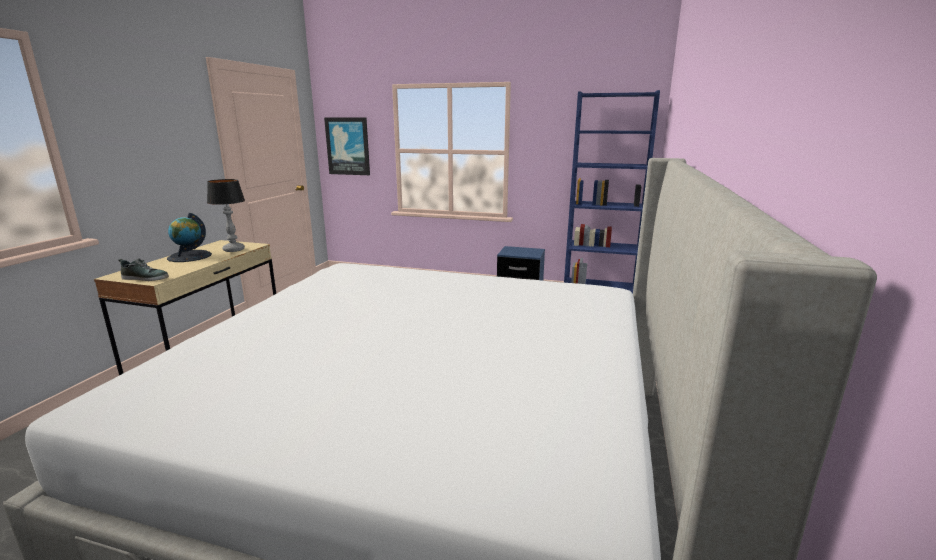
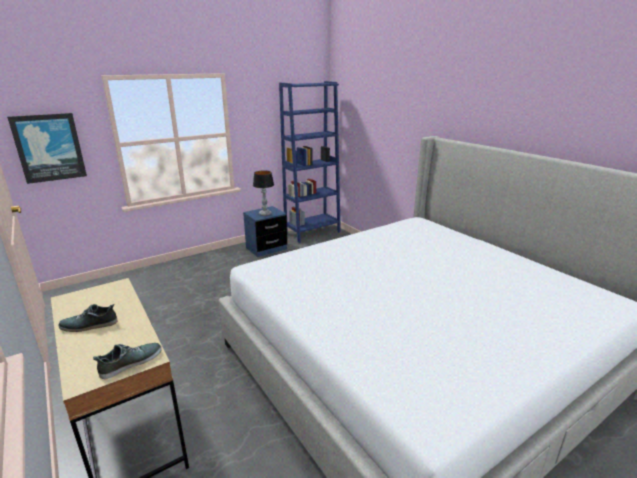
camera: 50 degrees left, 5 degrees up
(189, 256) = (89, 325): globe -> shoe
(234, 249) = (113, 297): table lamp -> table lamp (264, 214)

